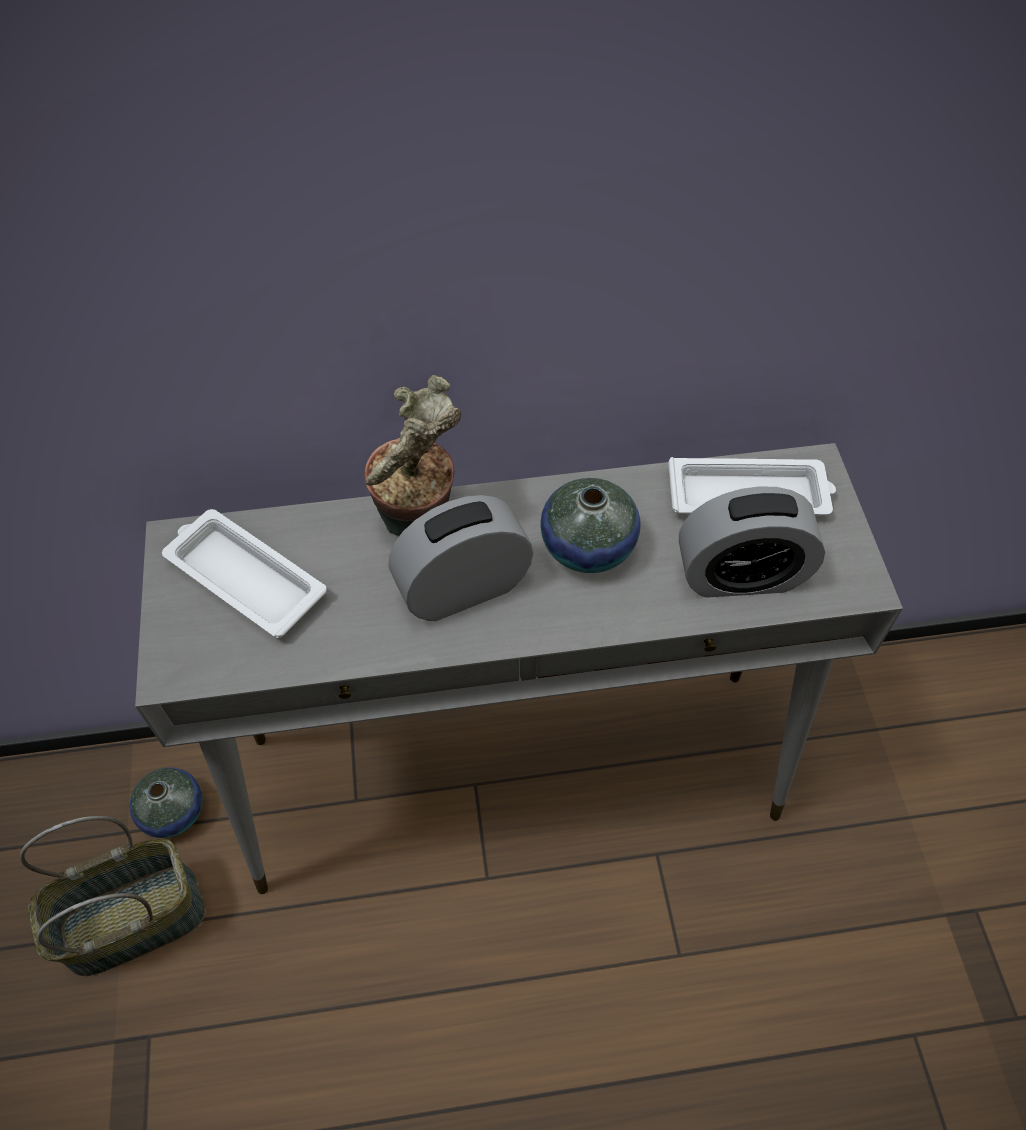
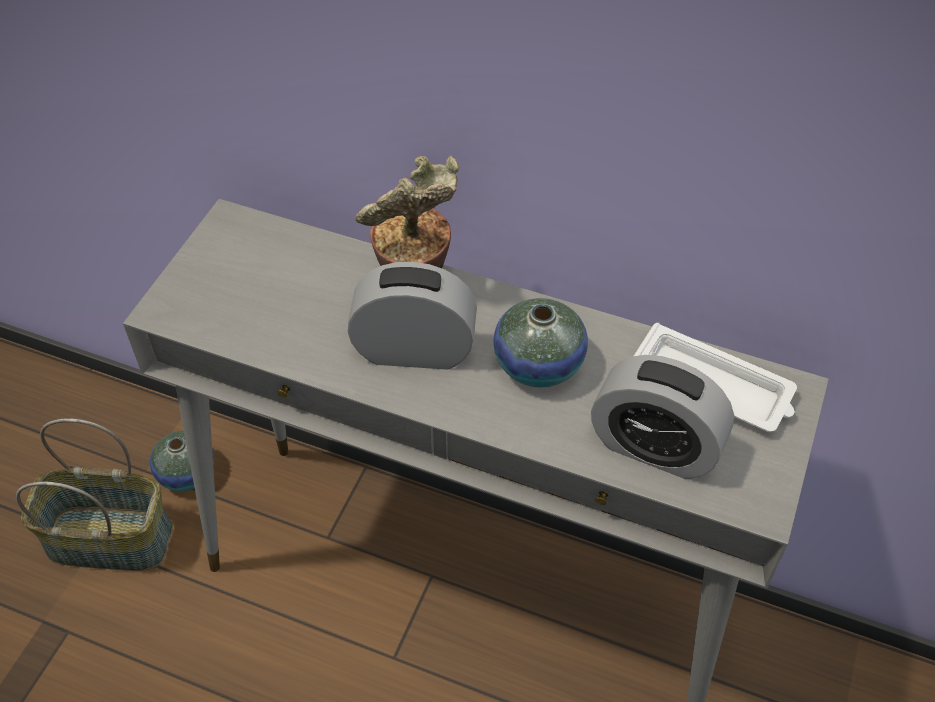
camera: 30 degrees right, 5 degrees down
(243, 577) = (258, 268): white tray -> none

